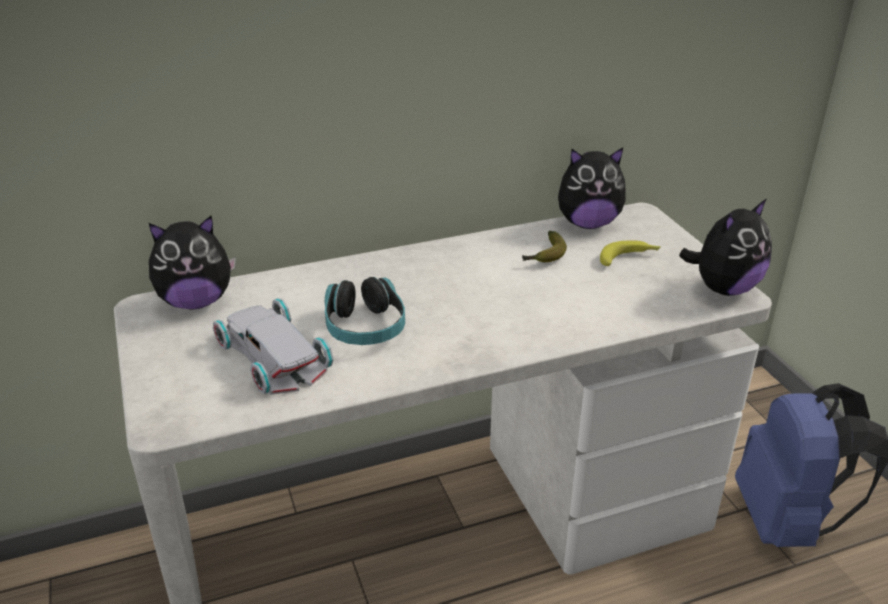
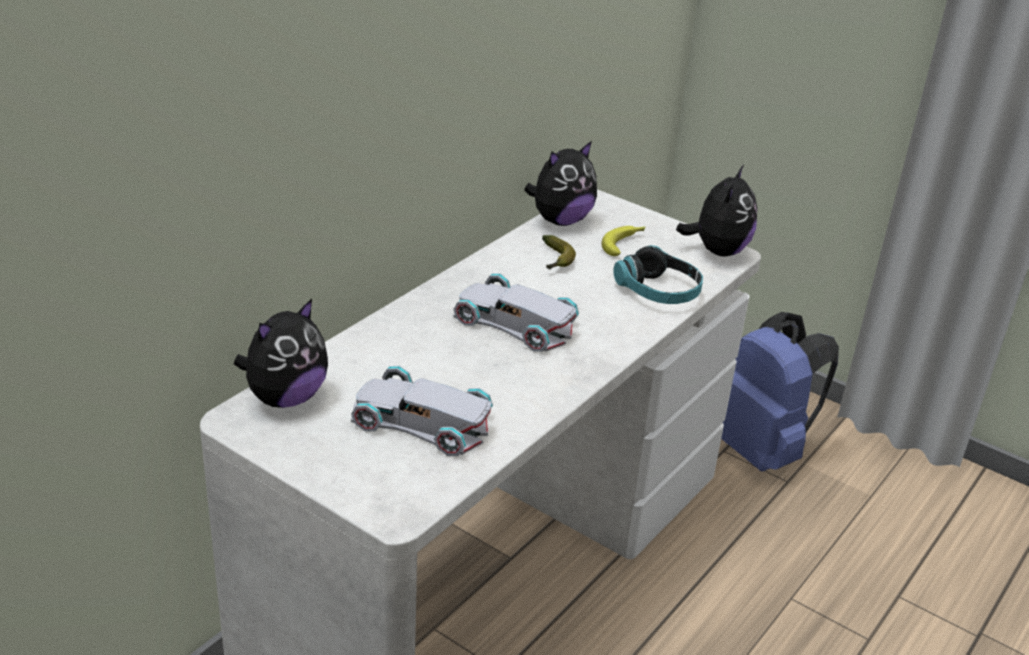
camera: 35 degrees left, 0 degrees up
(365, 327) = (474, 371): headphones -> headphones (658, 291)
(448, 296) = (514, 321): none -> white toy car

